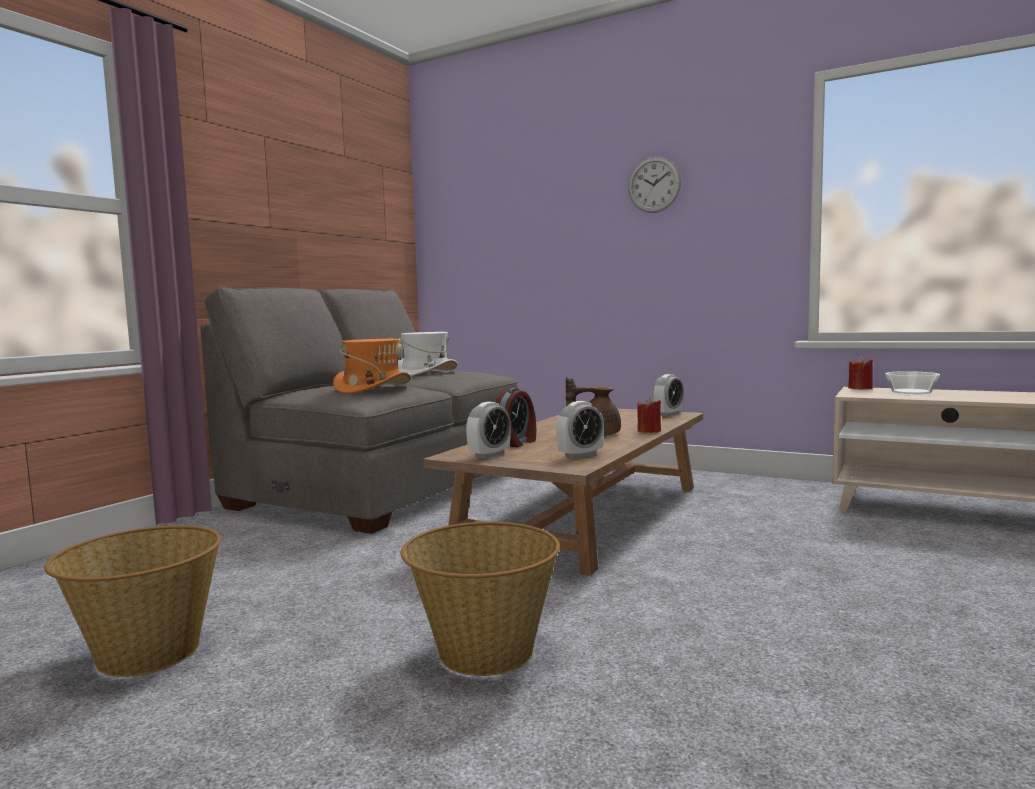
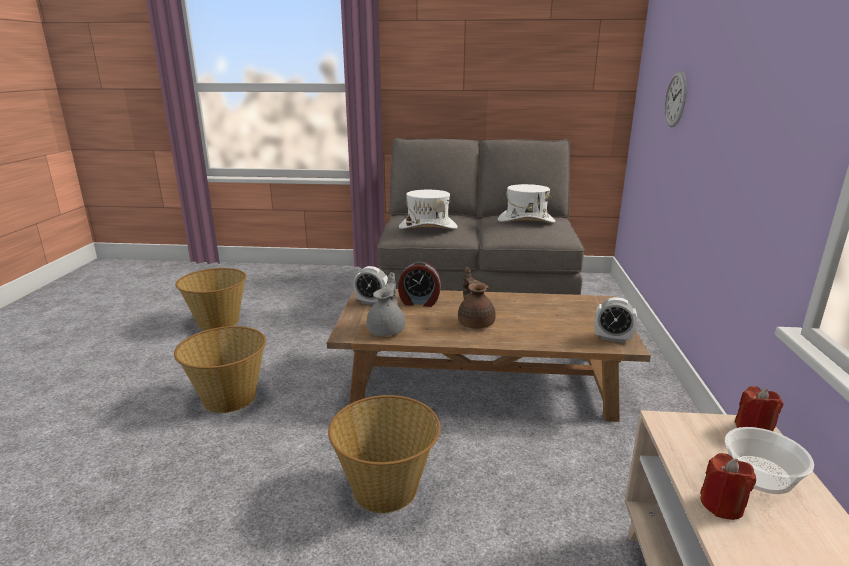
camera: 65 degrees right, 15 degrees up
(373, 388) = (428, 227): orange hat -> white hat
(580, 455) = (387, 330): alarm clock -> grey teapot
(649, 431) = (509, 341): red candle -> red candle (722, 505)
(654, 185) = (749, 59): wall clock -> wall clock (675, 99)
(763, 575) = (386, 488): none -> basket

